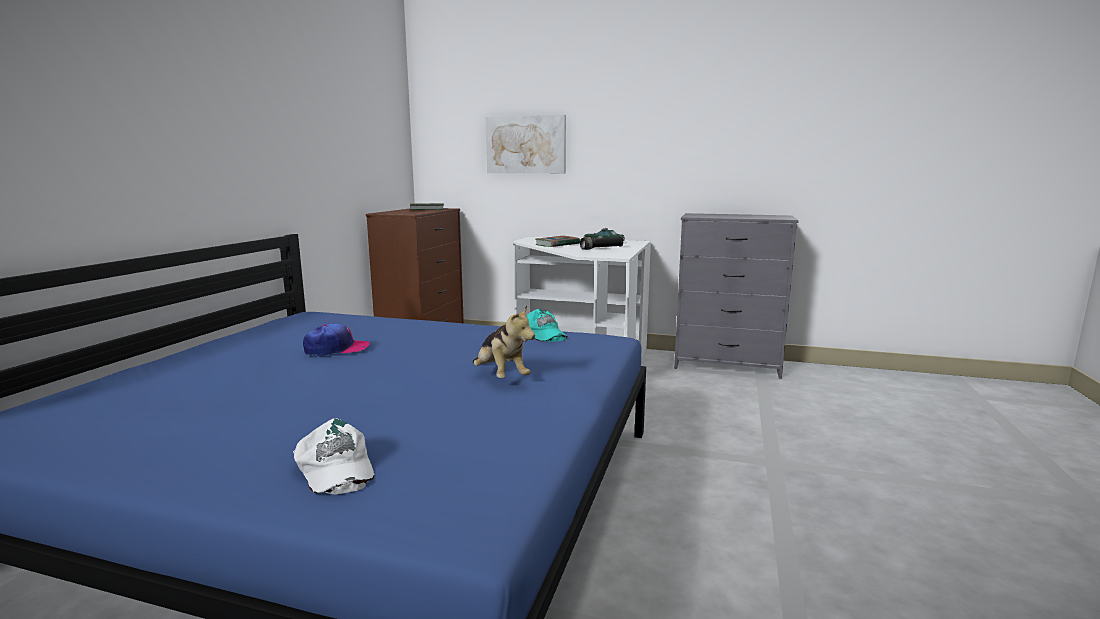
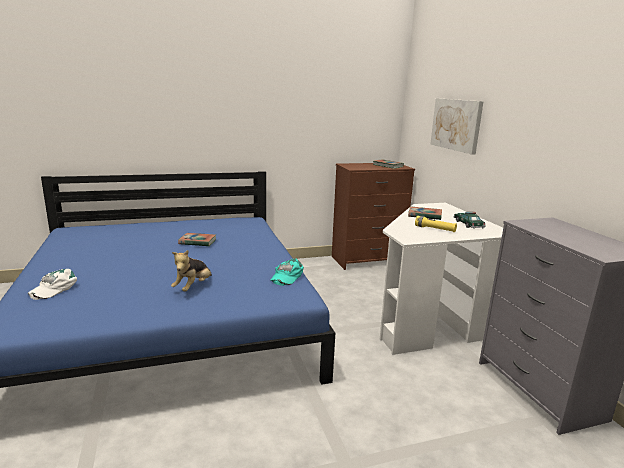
camera: 55 degrees right, 5 degrees up
(336, 349) = (197, 242): cap -> book
(601, 248) = (435, 229): black flashlight -> yellow flashlight

